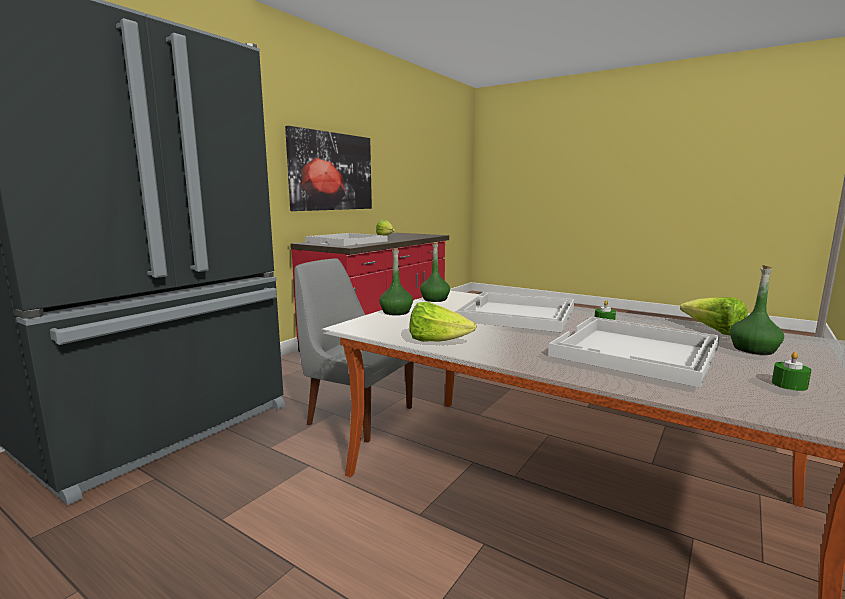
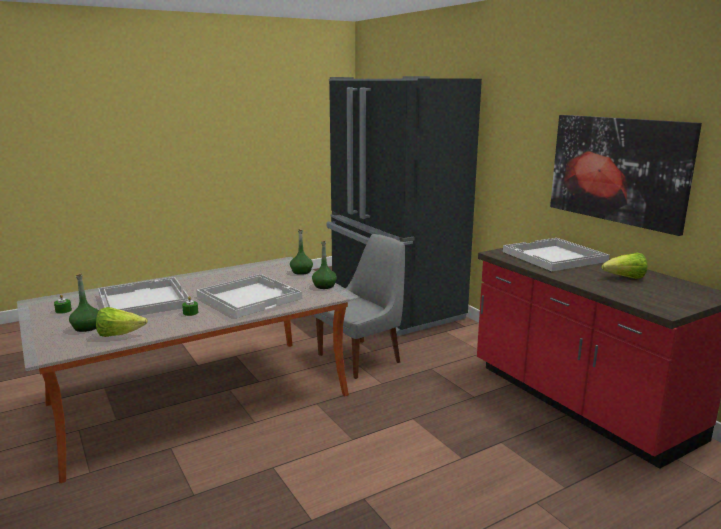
camera: 115 degrees right, 5 degrees up
(437, 342) = (230, 270): lettuce -> none

